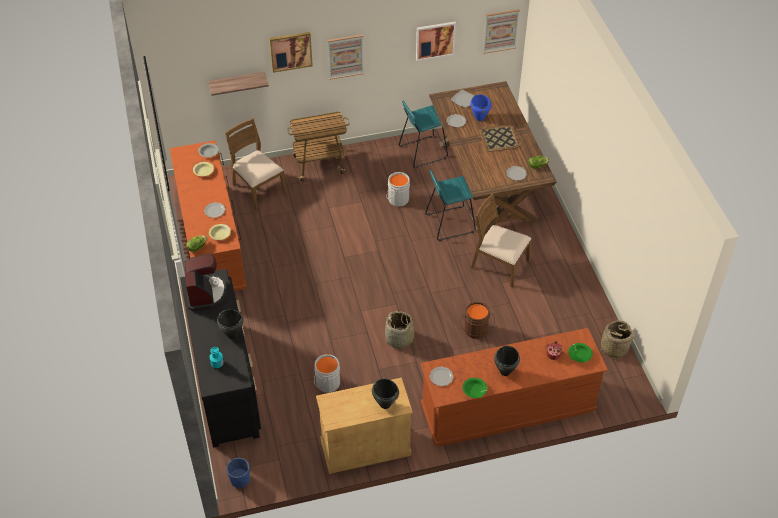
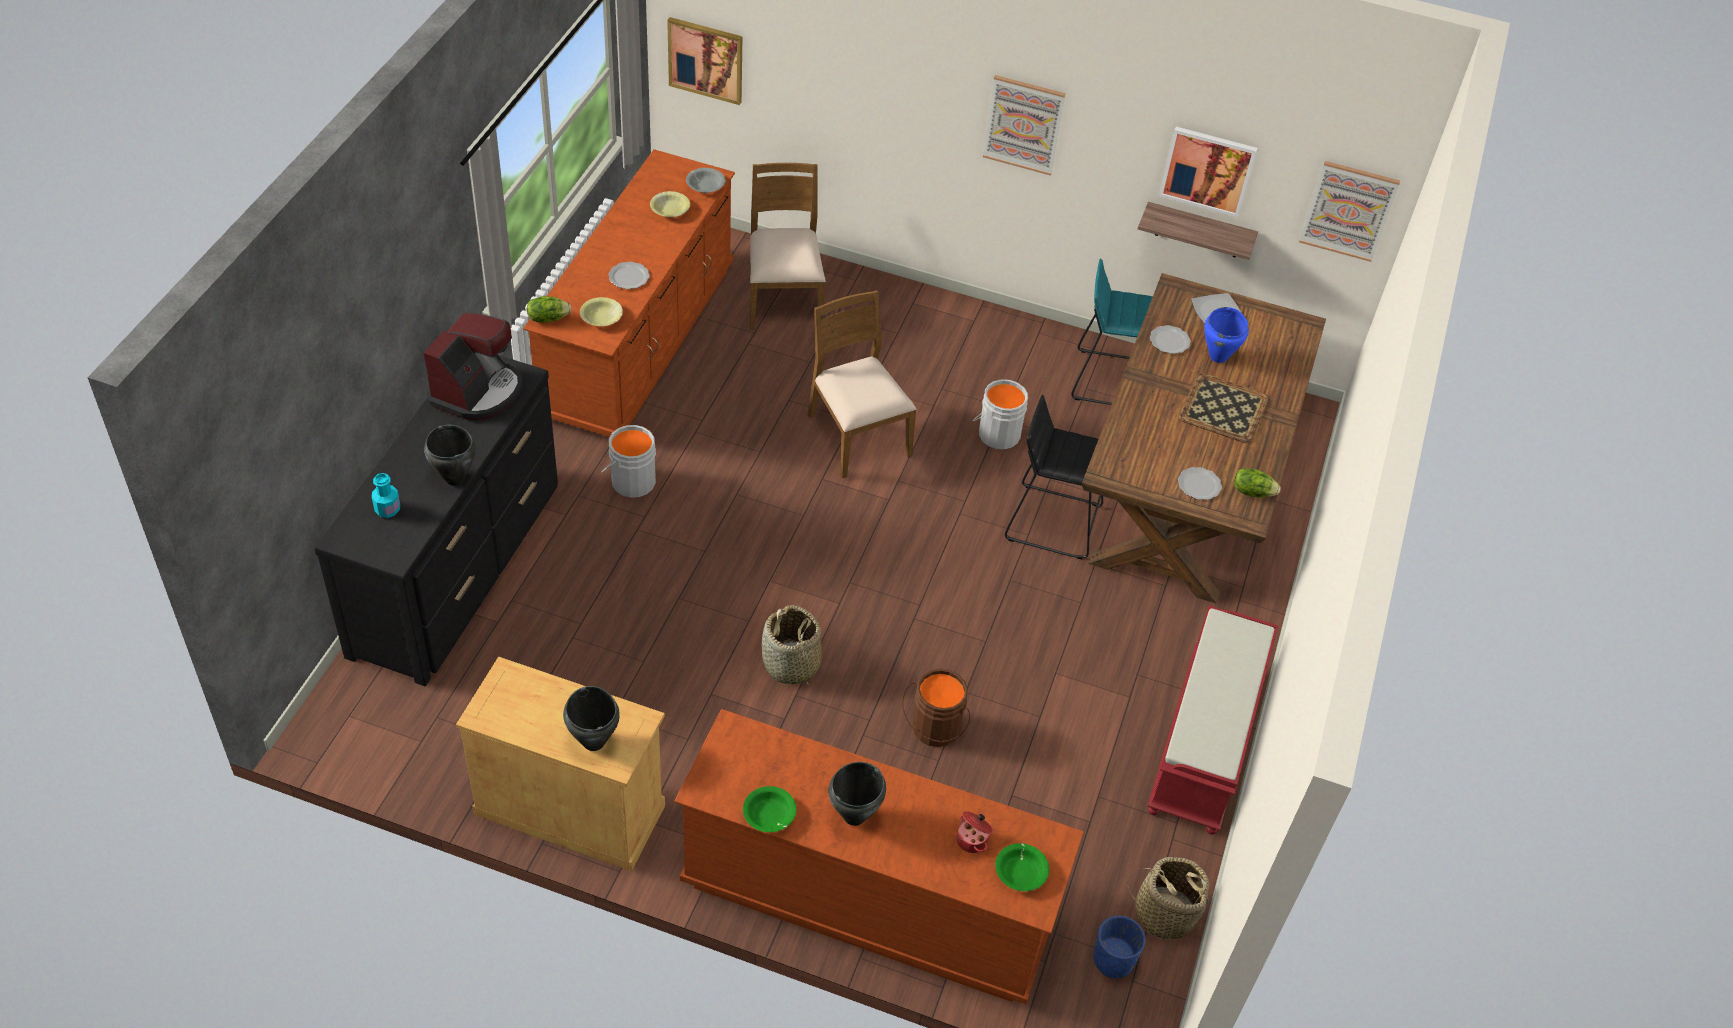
camera: 30 degrees right, 0 degrees up
(237, 83) = (814, 87): shelf -> shelf (1199, 231)
(240, 479) = (334, 734): blue planter -> blue planter (1113, 960)
(291, 51) = (922, 67): picture -> picture (706, 60)
(320, 164) = (918, 312): cart -> none
(326, 383) = (607, 664): grey bucket -> grey bucket (631, 480)
(441, 377) = (733, 755): plate -> none
(449, 223) = (1053, 521): turquoise stool -> black stool
(499, 265) = (1079, 640): brown chair -> brown chair (856, 435)
(576, 277) = (1205, 743): none -> red bench

